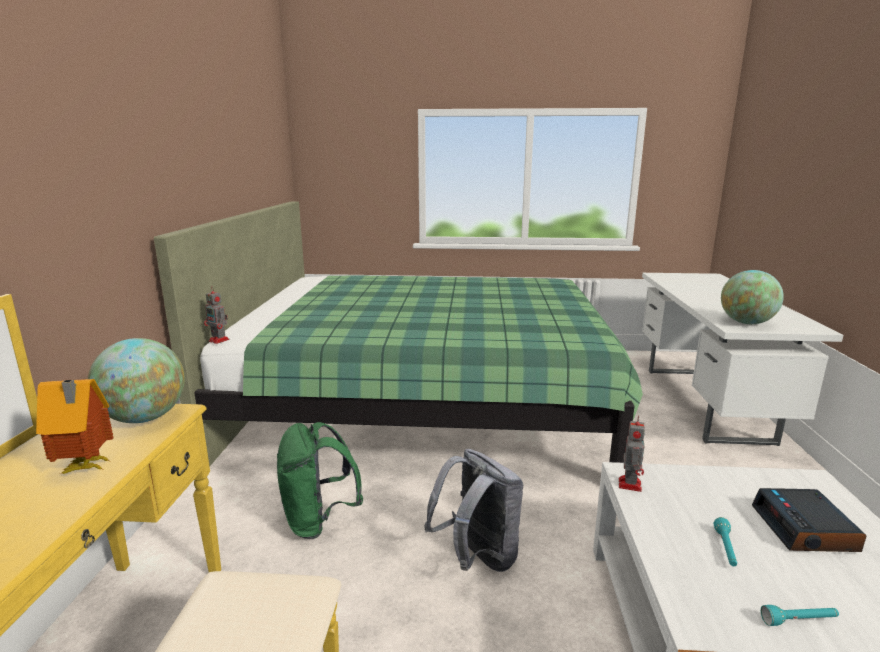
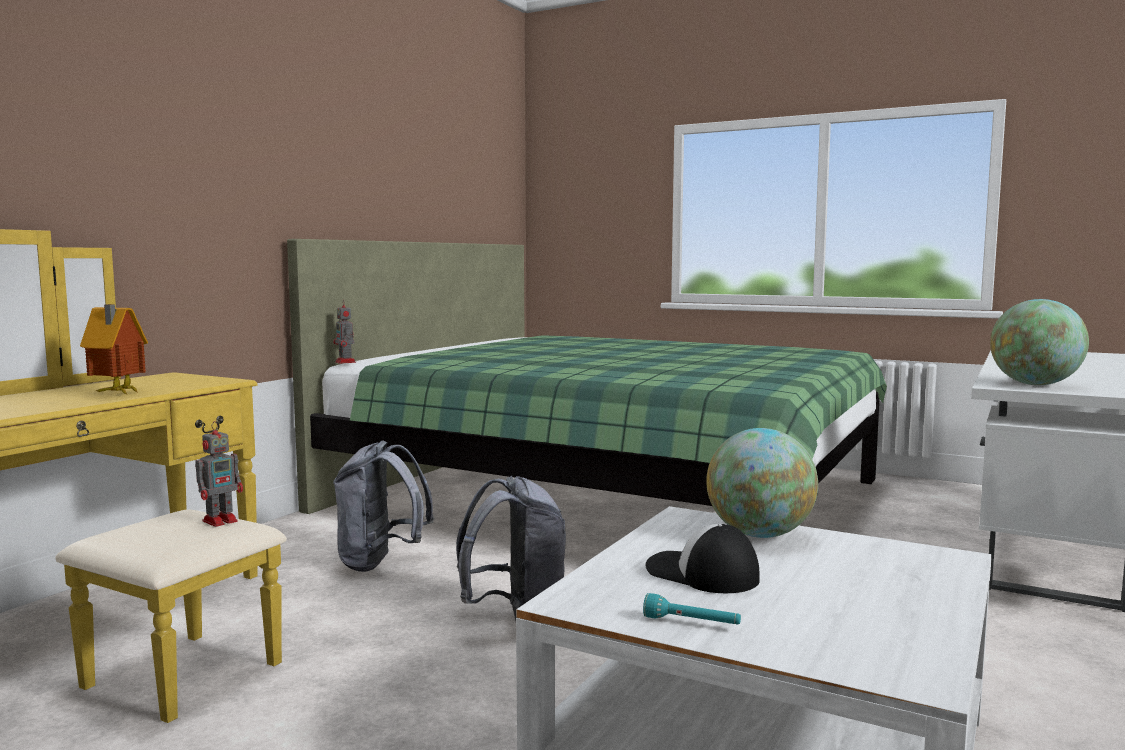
camera: 25 degrees right, 10 degrees down
(144, 418) = (197, 381): globe -> globe (759, 534)
(318, 521) = (381, 563): green backpack -> grey backpack
(629, 484) = (671, 522): toy robot -> toy robot (221, 520)
(725, 549) = (701, 574): turquoise flashlight -> cap
(804, 529) = (843, 581): alarm clock -> none

